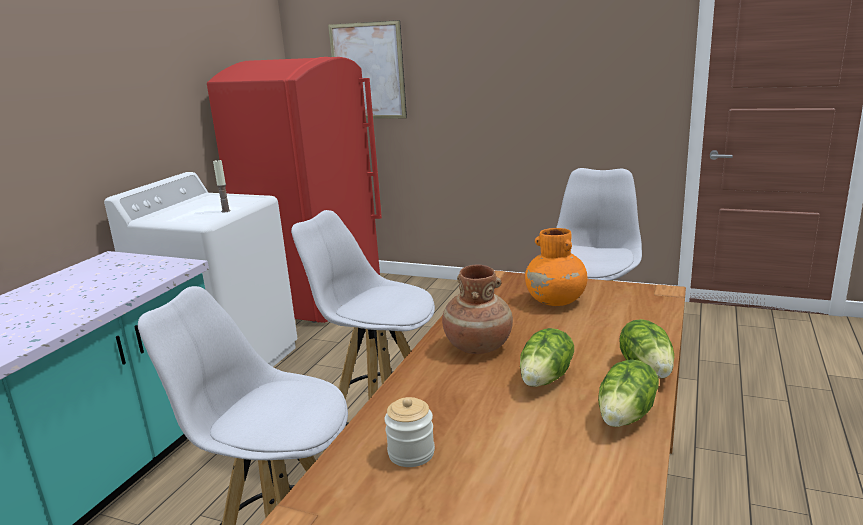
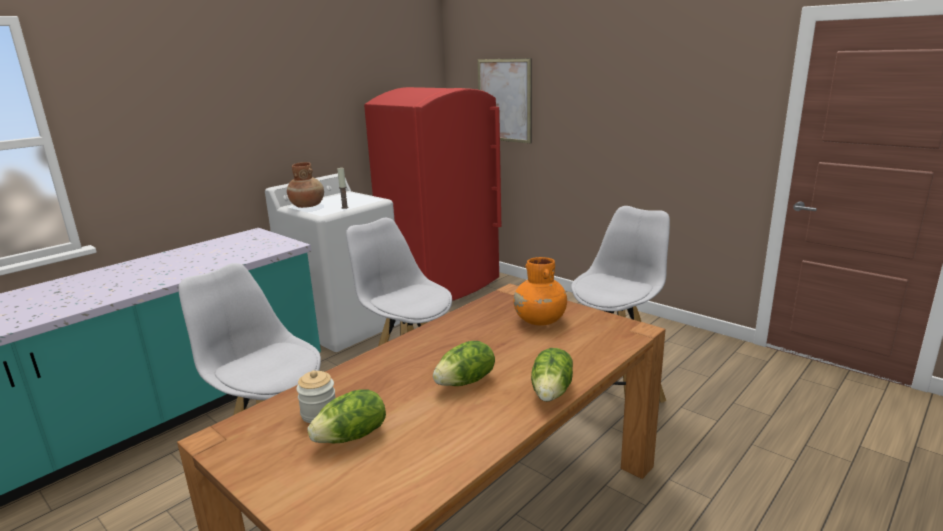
camera: 20 degrees right, 0 degrees up
(478, 346) = (442, 345): brown vase -> brown vase (307, 206)
(627, 416) = (495, 425): lettuce -> lettuce (352, 437)

